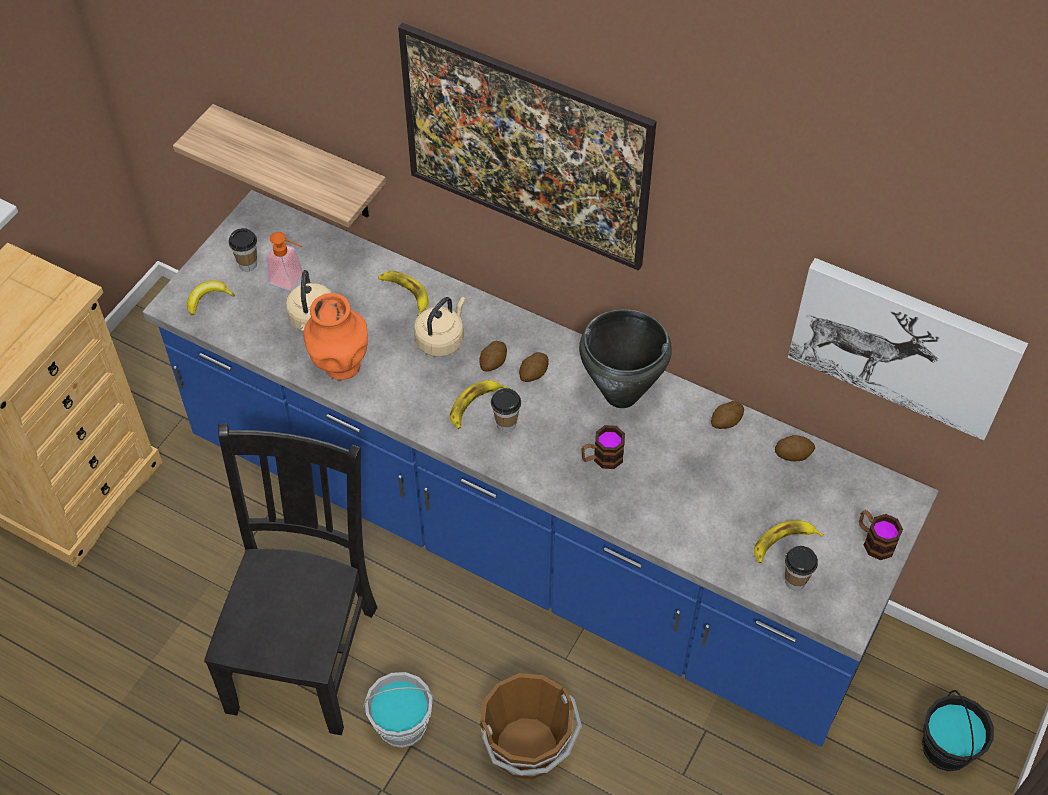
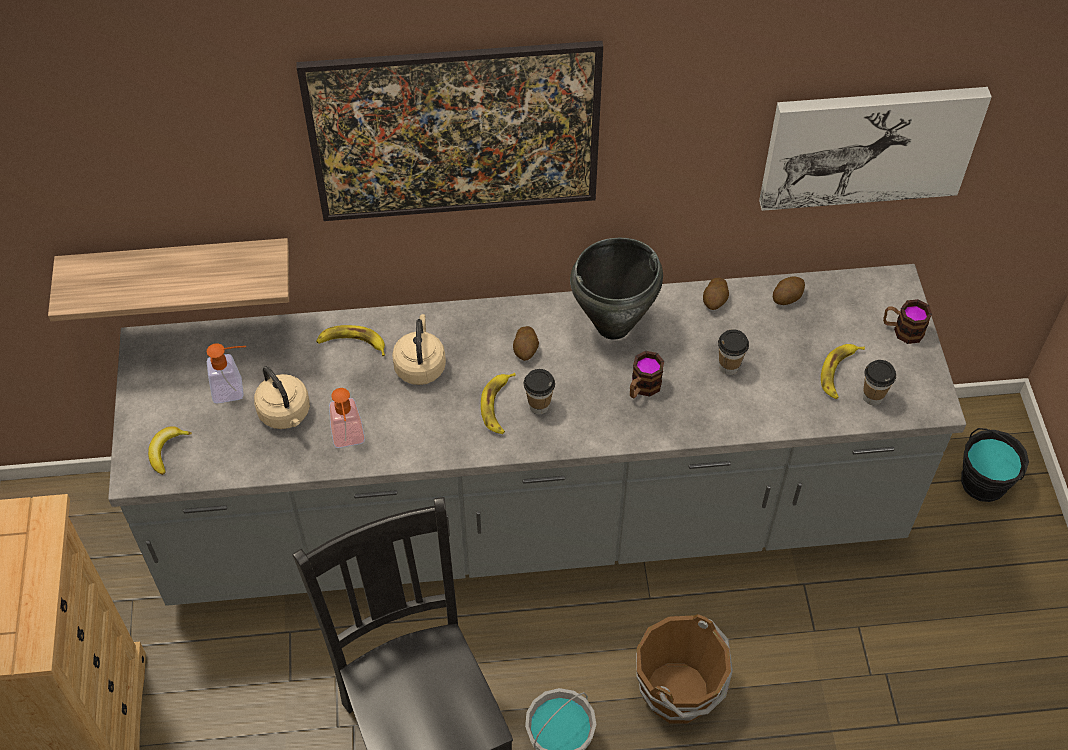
camera: 35 degrees left, 0 degrees up
(248, 264) = (179, 398): cup -> cup (729, 367)
(341, 366) = (349, 440): orange vase -> soap dispenser
(493, 363) = (483, 360): potato -> none
(524, 536) = (534, 517): blue counter -> grey counter

